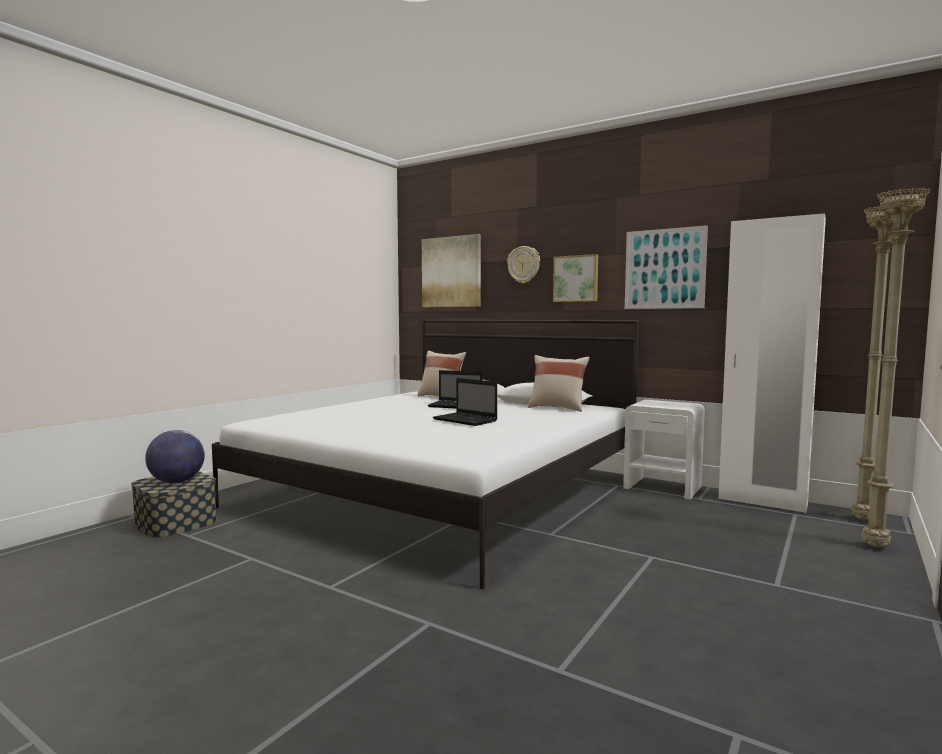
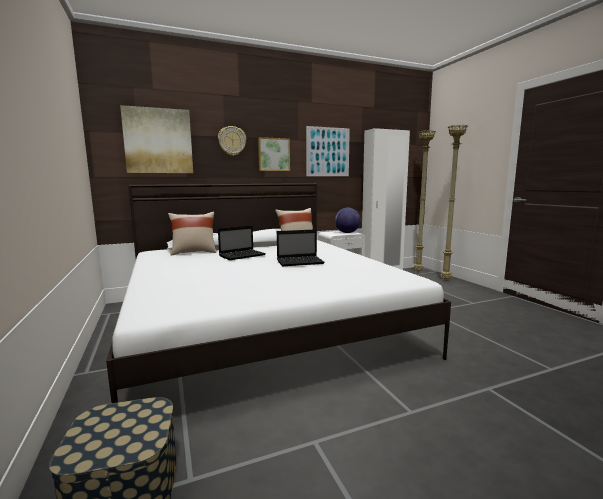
camera: 55 degrees left, 5 degrees up
(176, 482) = (130, 427): globe -> globe (347, 232)

